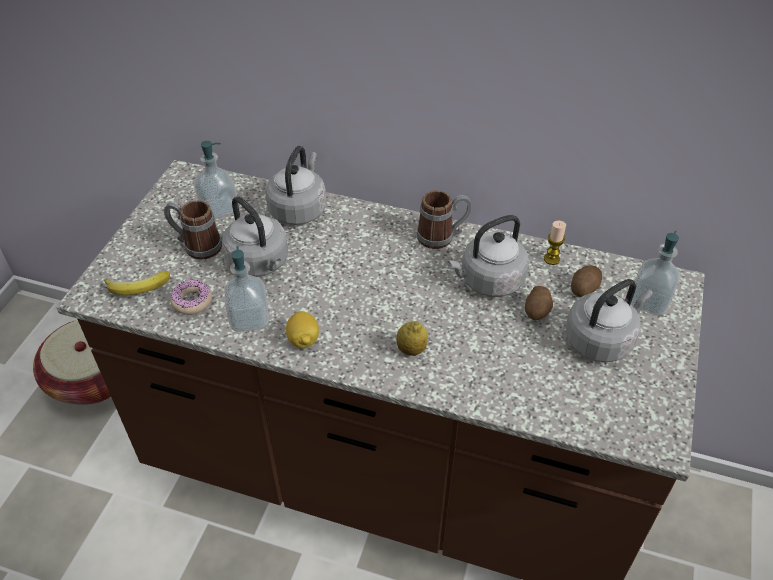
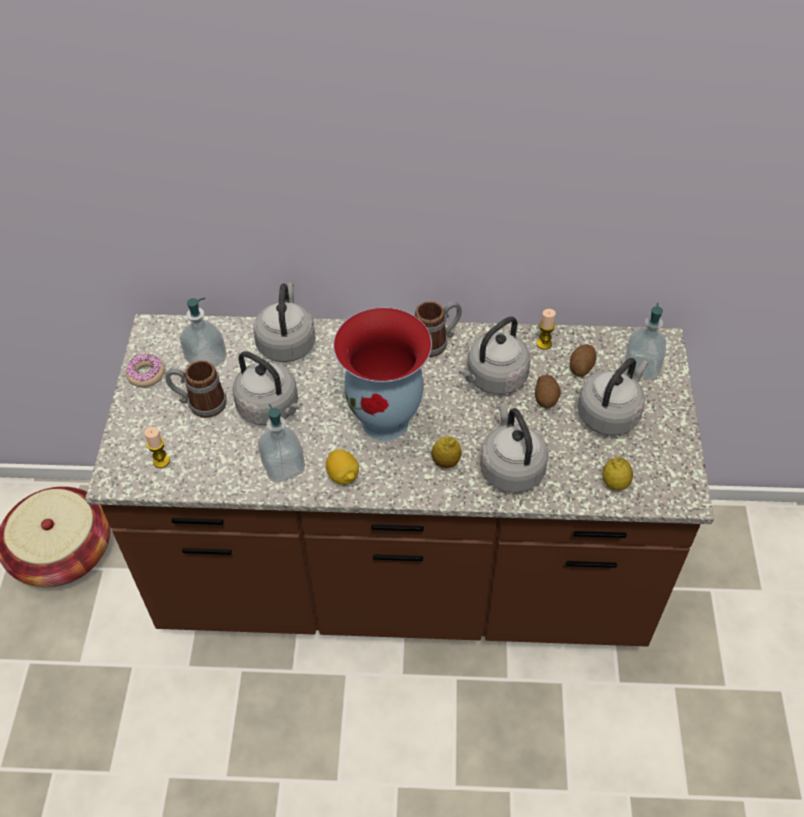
camera: 15 degrees left, 5 degrees up
(138, 288) = (161, 461): banana -> candle
(192, 301) = (220, 462): donut -> donut (146, 374)
(366, 298) = (386, 421): none -> vase
(477, 370) = (510, 467): none -> grey kettle
(585, 412) = (615, 483): none -> lemon

